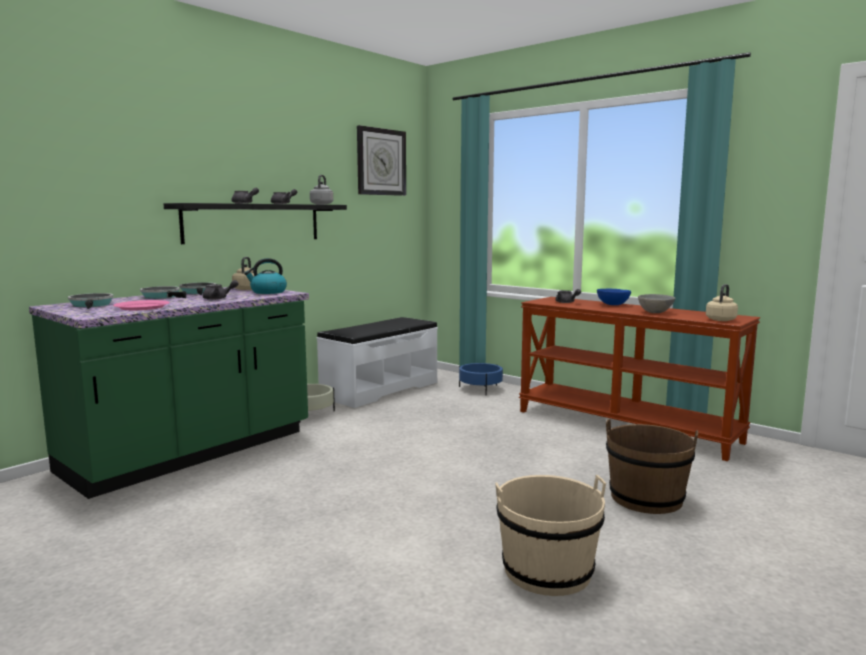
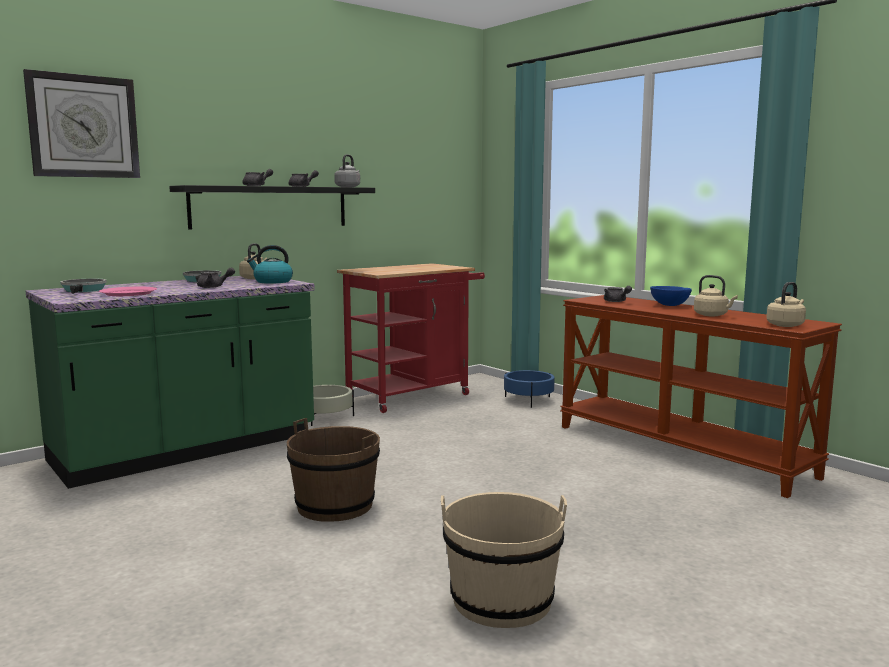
camera: 10 degrees right, 0 degrees up
(163, 296) = (162, 284): frying pan -> none
(379, 389) = (414, 395): white bench -> red cart
(381, 162) = (424, 139): wall clock -> wall clock (83, 126)
(646, 498) = (661, 532): brown bucket -> brown bucket (335, 506)
(656, 312) = (712, 315): grey bowl -> beige kettle

